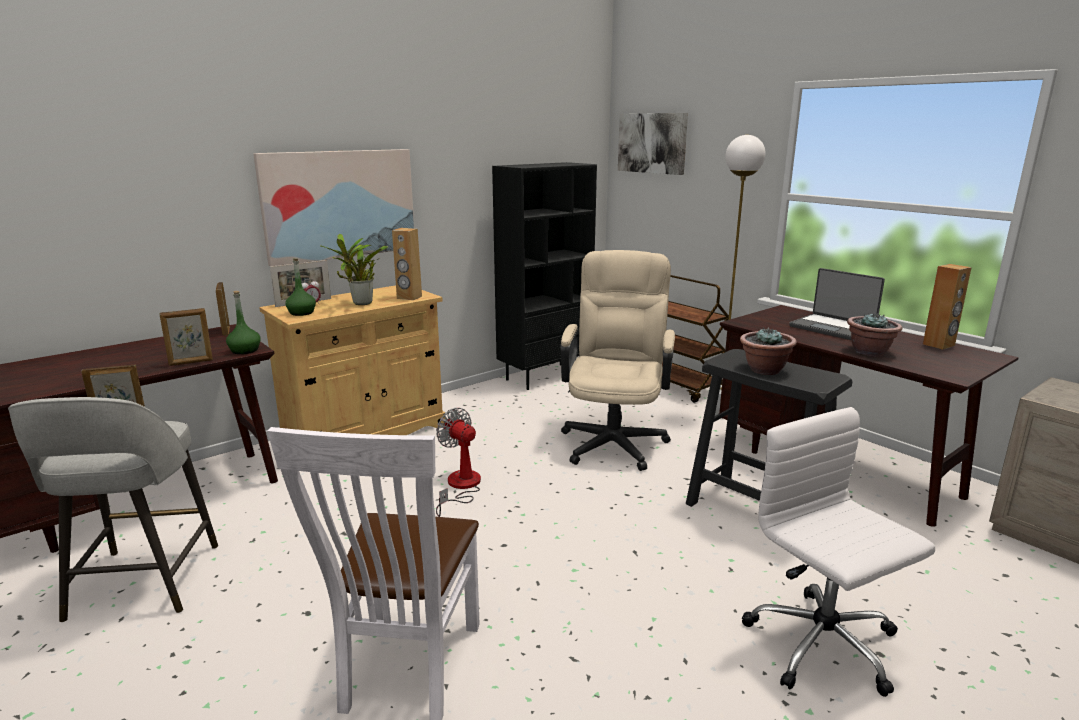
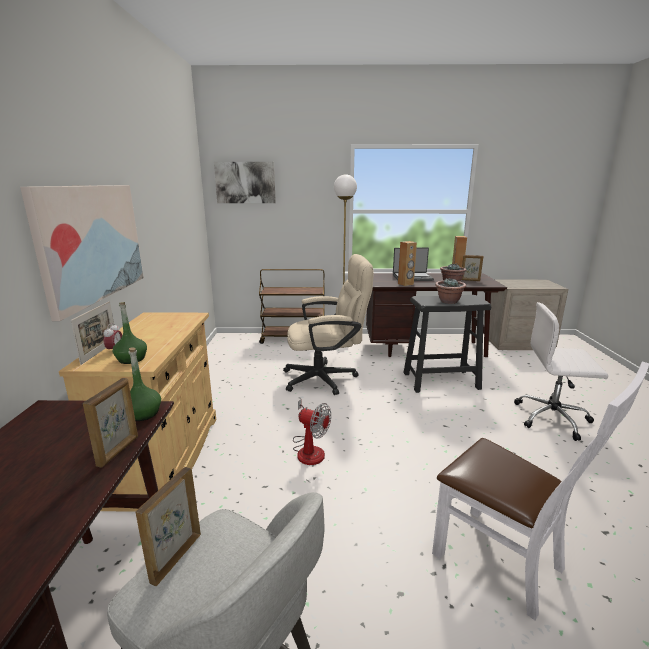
camera: 50 degrees left, 0 degrees up
(226, 331) = (51, 410): picture frame -> picture frame (470, 280)
(360, 304) = (162, 335): potted plant -> none
(409, 297) = (185, 319): brown speaker -> brown speaker (405, 284)
(460, 487) = (309, 449): fan -> fan turned 150 degrees counterclockwise
(544, 376) = (216, 361): black bookcase -> none
(615, 439) = (327, 378): beige office chair -> beige office chair turned 120 degrees clockwise

